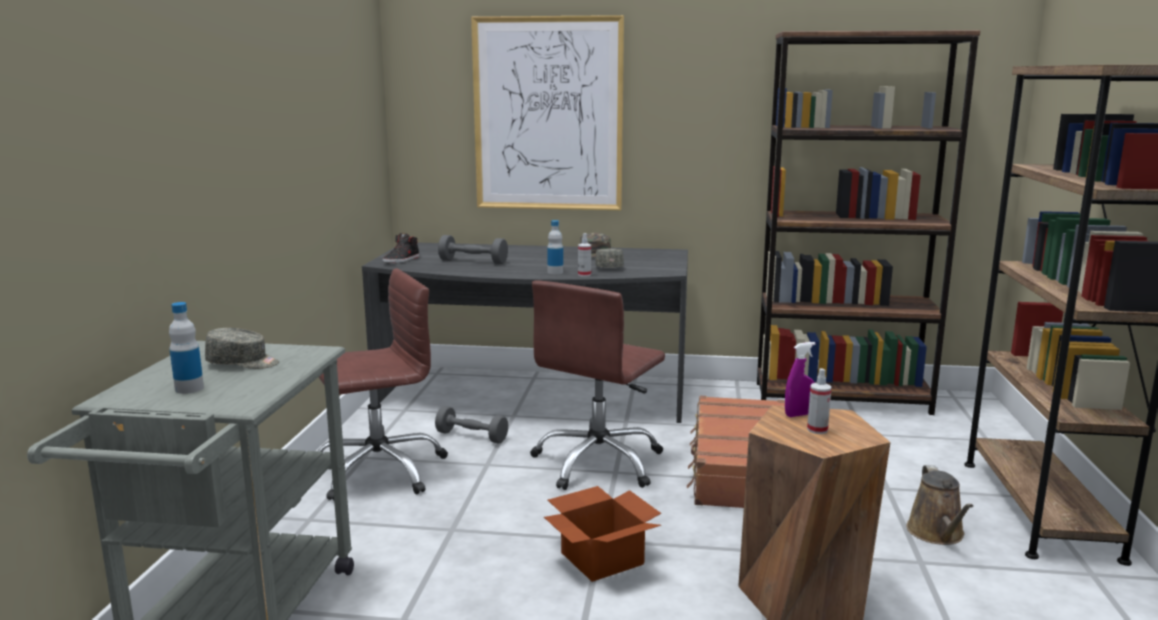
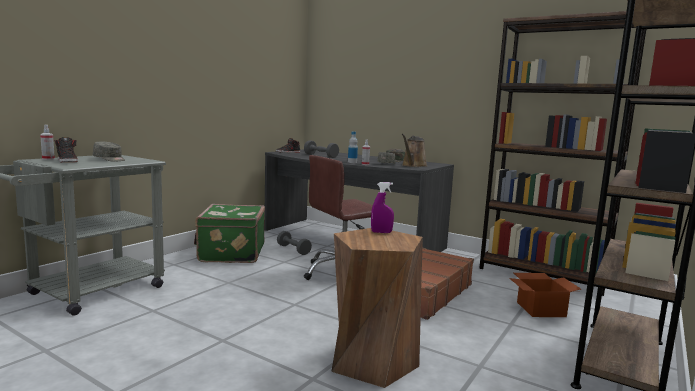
camera: 25 degrees right, 5 degrees down
(189, 388) = (67, 161): bottle -> black shoe
(379, 470) = (230, 253): brown office chair -> green suitcase
(548, 114) = (382, 80): picture -> none
(602, 557) = (283, 311): cardboard box -> cardboard box (541, 309)
(817, 430) = (377, 239): spray bottle -> spray bottle (48, 159)
(937, 534) = (514, 355): brown watering can -> brown watering can (413, 166)

